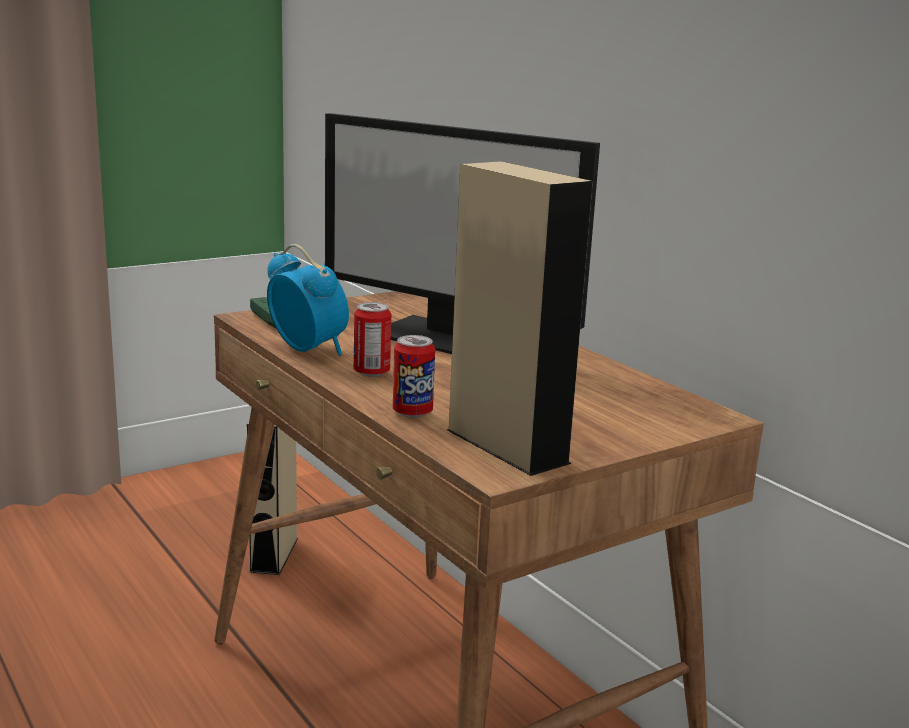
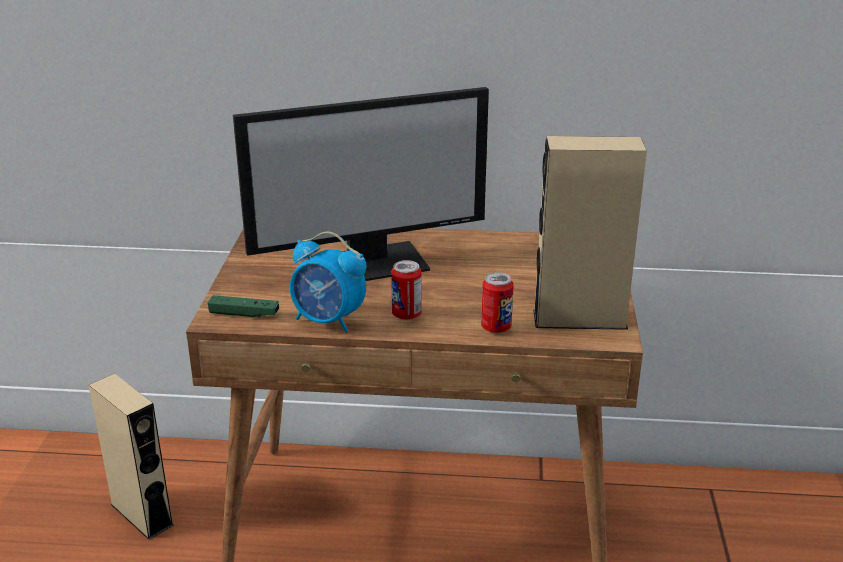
camera: 50 degrees left, 10 degrees up
(308, 349) = (328, 321): alarm clock -> alarm clock turned 150 degrees counterclockwise

